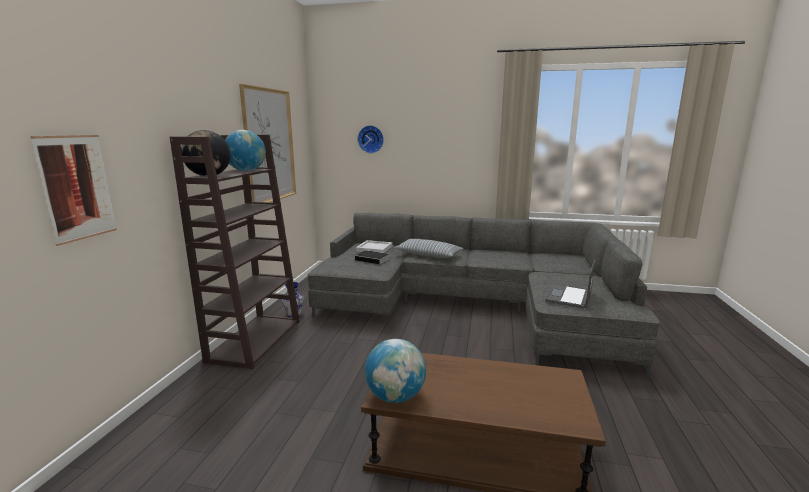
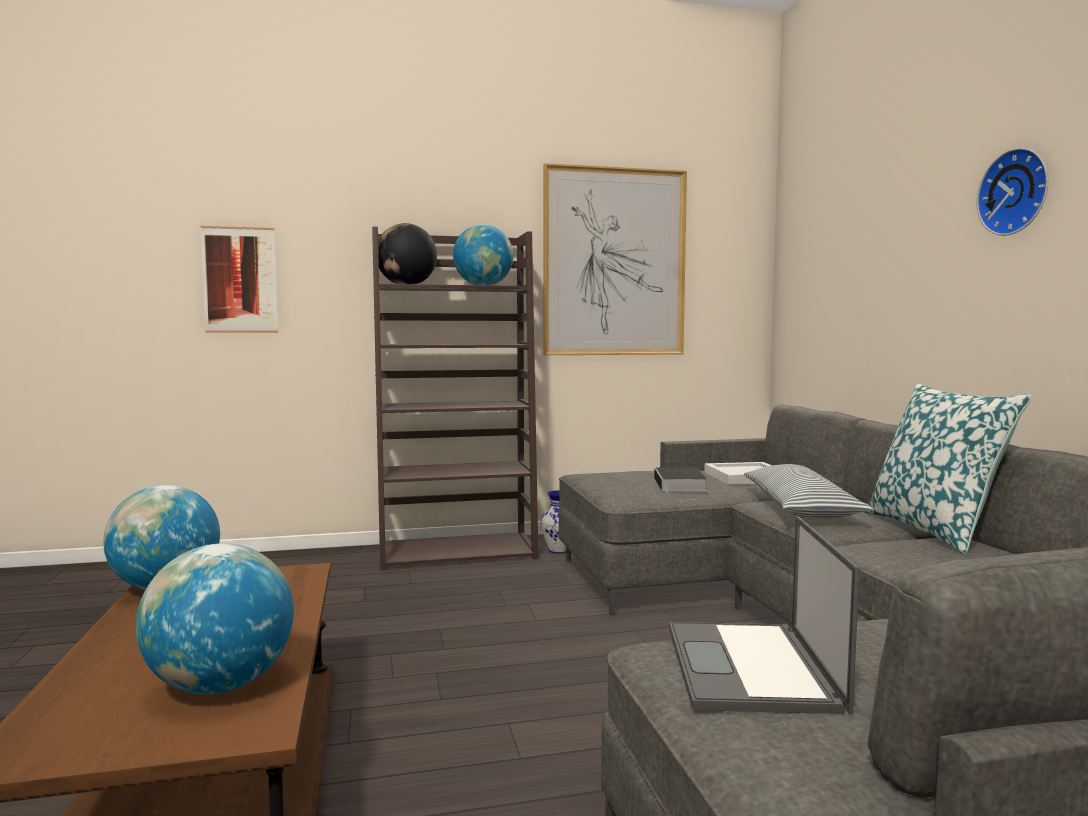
camera: 65 degrees right, 10 degrees down
(371, 139) = (848, 246): wall clock -> wall clock (1016, 192)
(469, 250) = (934, 530): none -> pillow
(532, 381) = (220, 686): none -> globe
(569, 297) = (751, 668): laptop -> laptop turned 90 degrees counterclockwise

